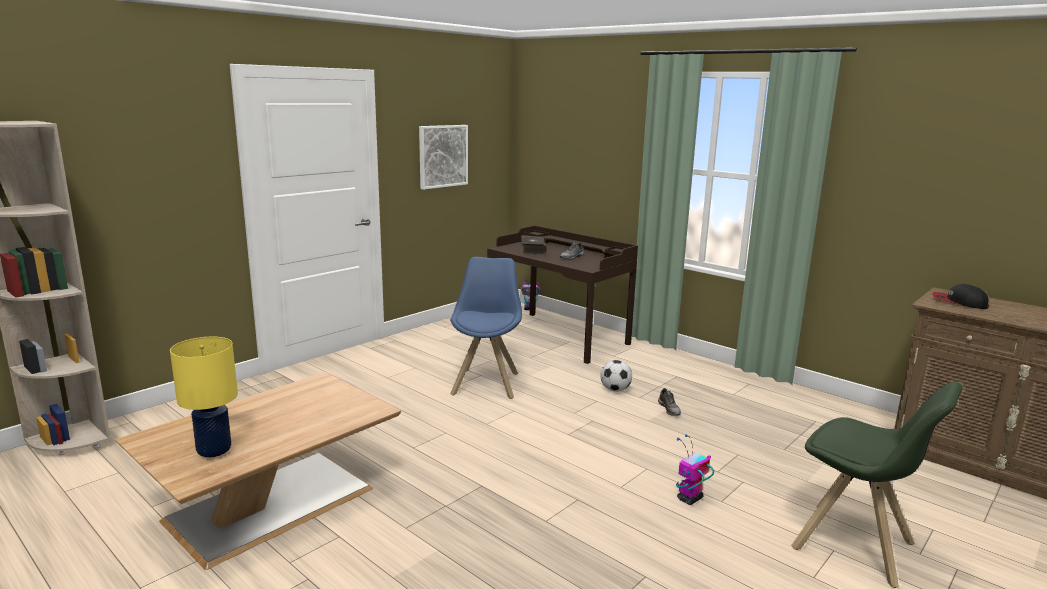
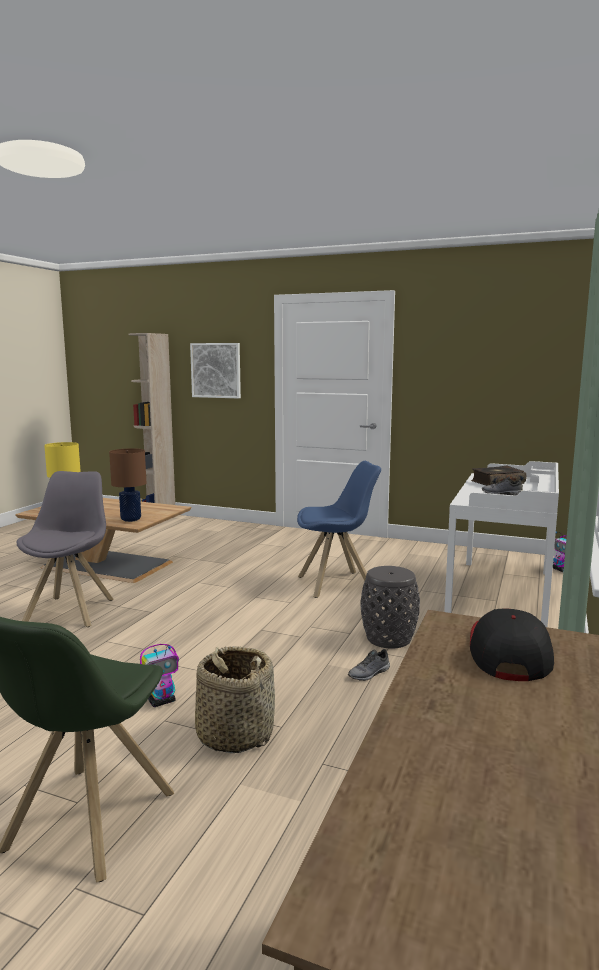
camera: 70 degrees right, 5 degrees down
(353, 410) = (131, 520): none -> brown table lamp
(434, 543) = (71, 611): none -> grey chair
(443, 156) = (474, 373): picture -> picture (216, 370)
(557, 336) = (502, 593): brown desk -> white desk
(615, 390) = (389, 638): football -> grey stool
(689, 499) = (162, 701): toy robot -> toy robot turned 120 degrees clockwise
(745, 473) = (234, 734): none -> basket

